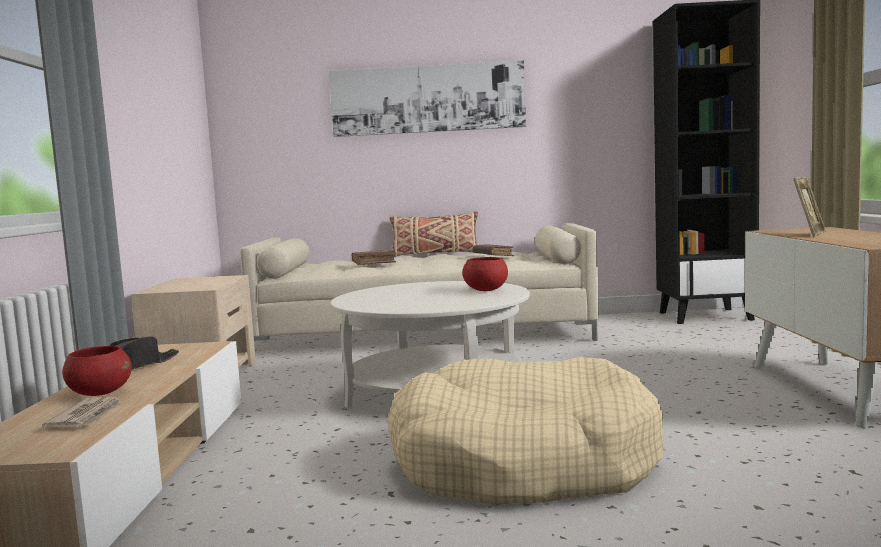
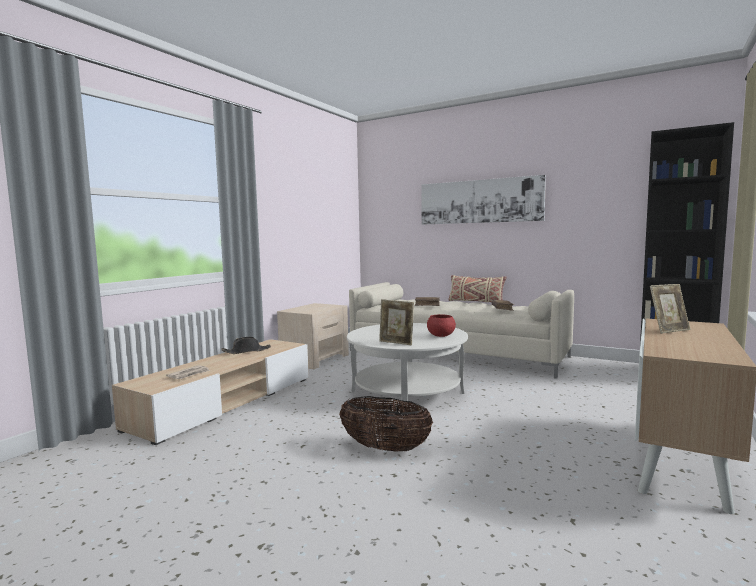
camera: 30 degrees right, 0 degrees up
(100, 393) = (212, 363): red bowl -> none
(445, 304) = (396, 343): none -> picture frame
(523, 462) = (385, 448): beige dog bed -> basket

